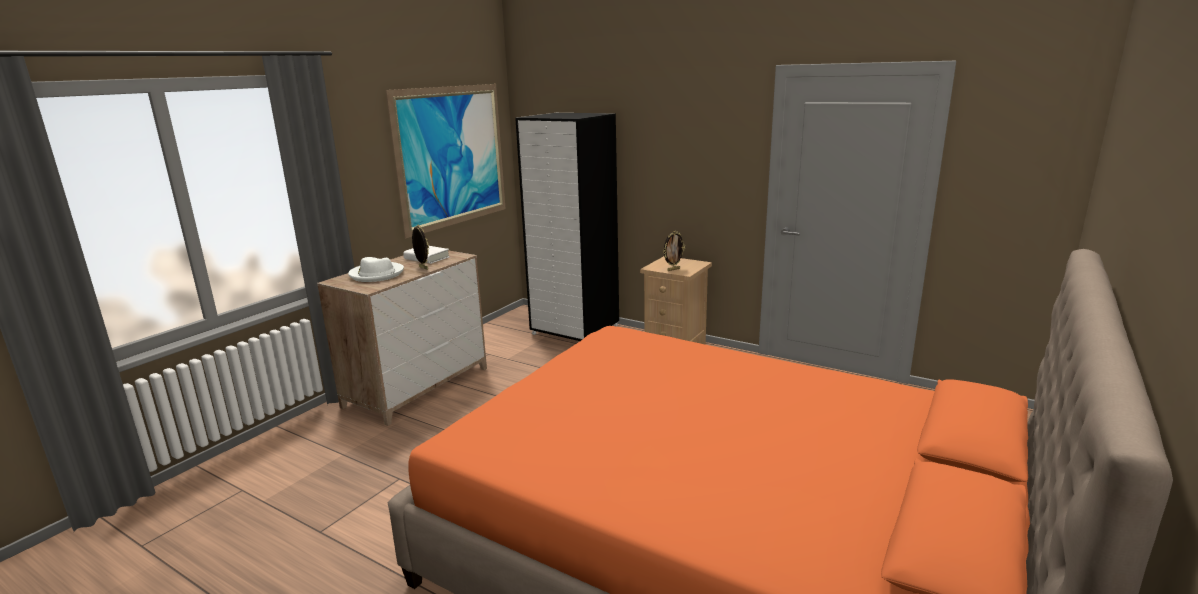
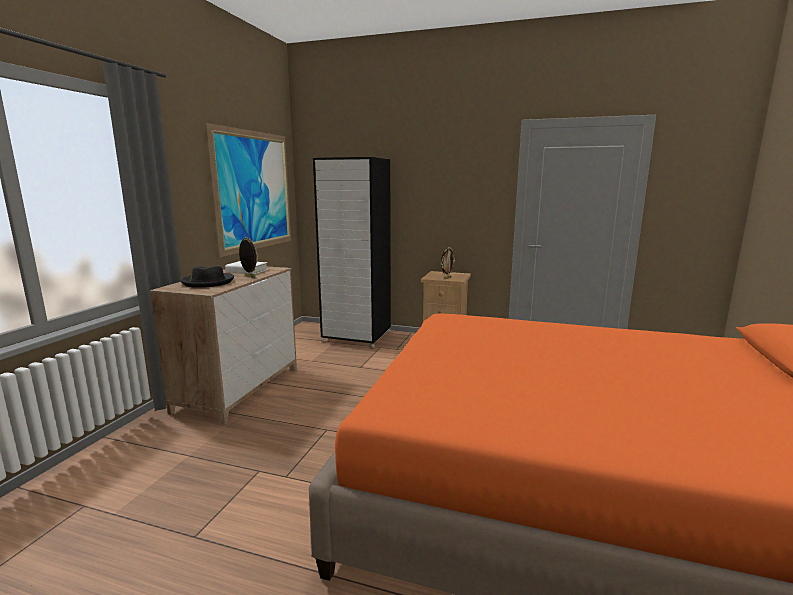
camera: 15 degrees left, 5 degrees down
(376, 274) = (208, 282): white hat -> black hat

